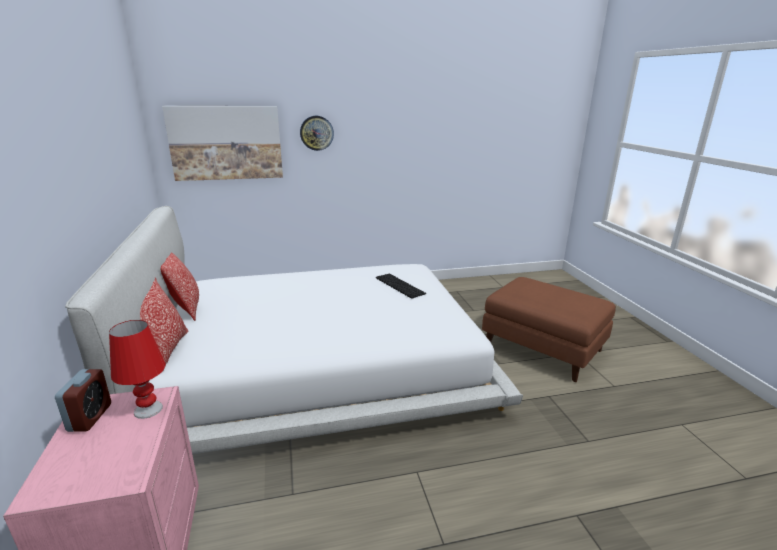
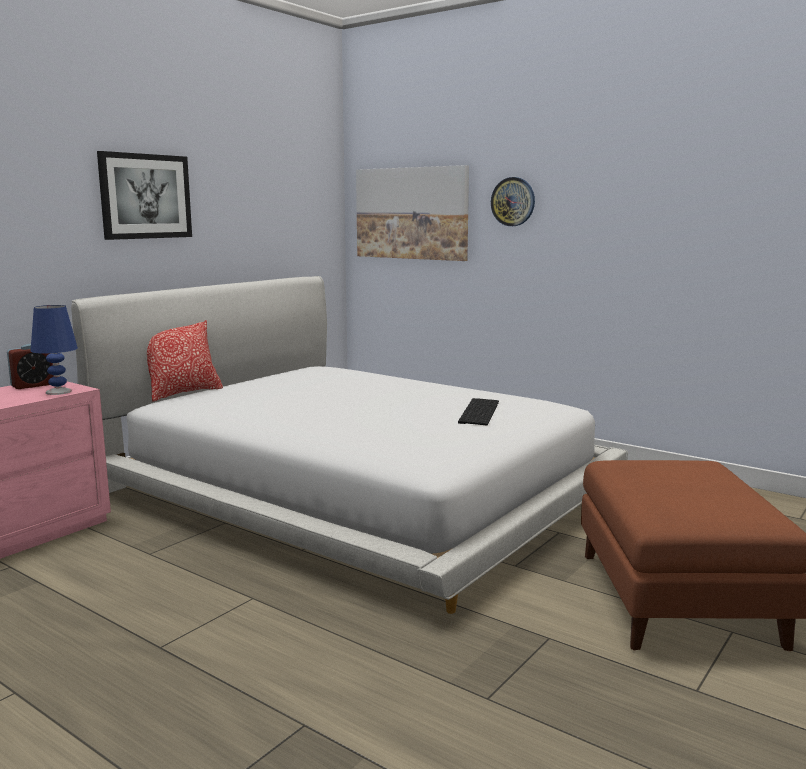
camera: 50 degrees right, 10 degrees down
(64, 165) = (145, 196): none -> picture
(148, 409) = (59, 392): red table lamp -> blue table lamp
(186, 308) = (258, 376): pillow -> none

